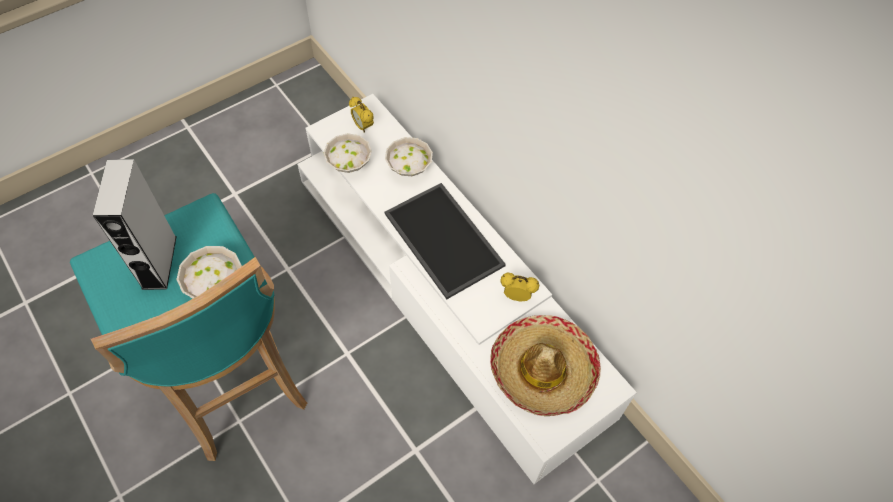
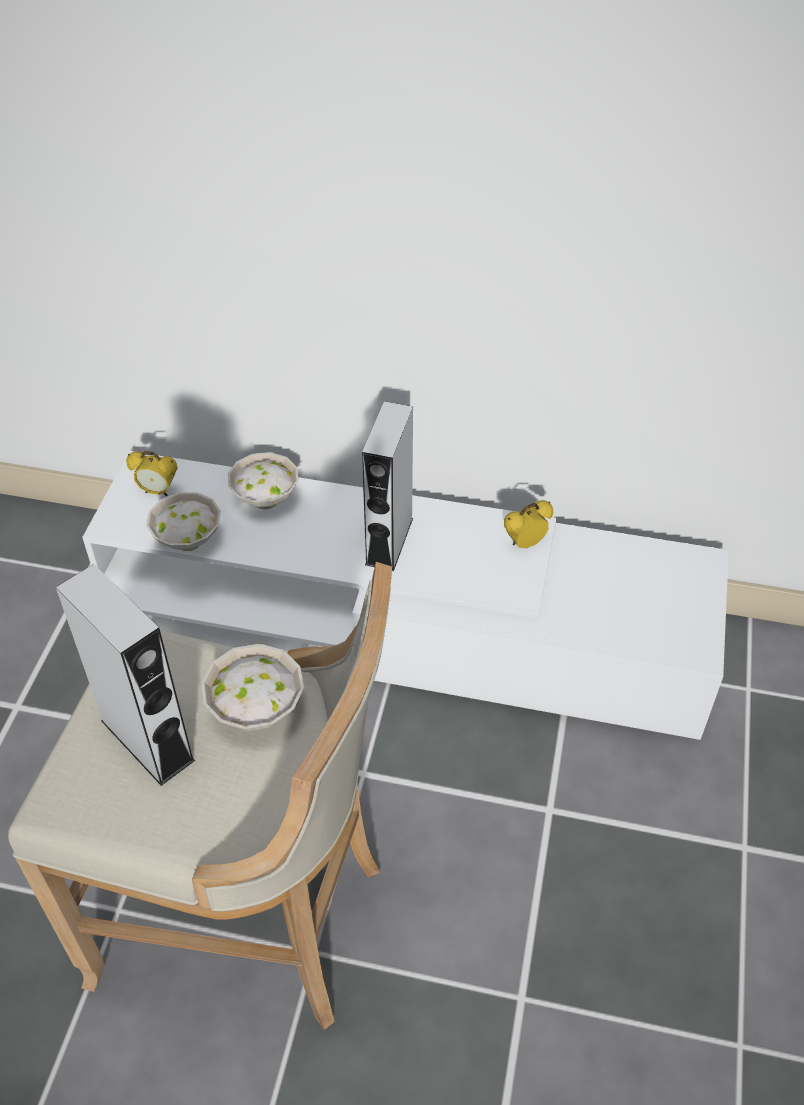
camera: 40 degrees left, 10 degrees down
(230, 379) = (250, 916): turquoise stool -> beige stool
(446, 239) = (389, 541): tray -> grey speaker
(543, 370) = (626, 594): hat -> none

